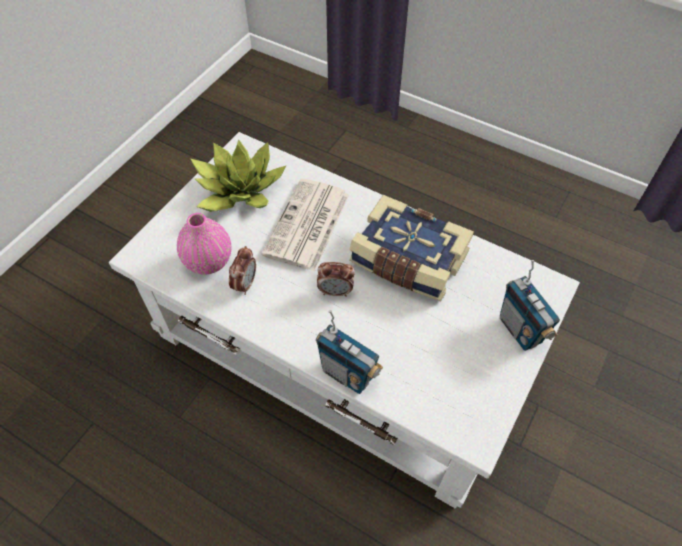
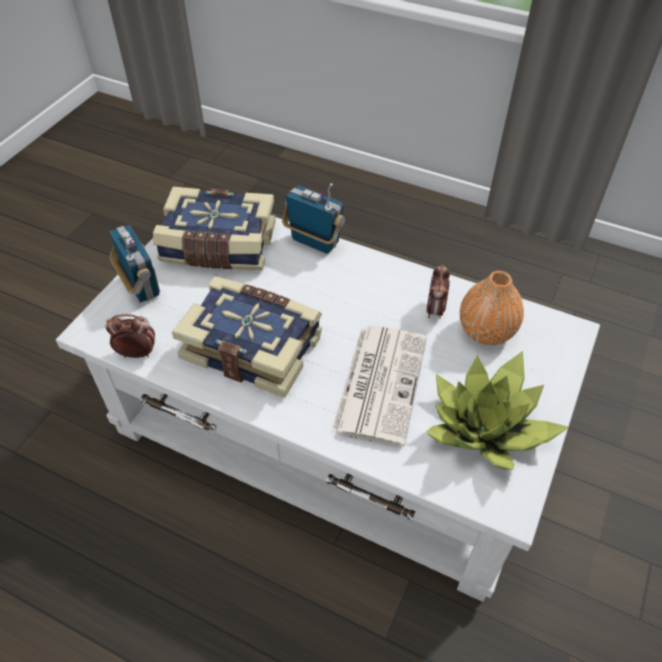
camera: 175 degrees right, 5 degrees down
(208, 261) = (486, 331): pink vase -> orange vase
(336, 291) = (334, 309): alarm clock -> alarm clock (137, 353)
(451, 376) = (218, 246): none -> book

